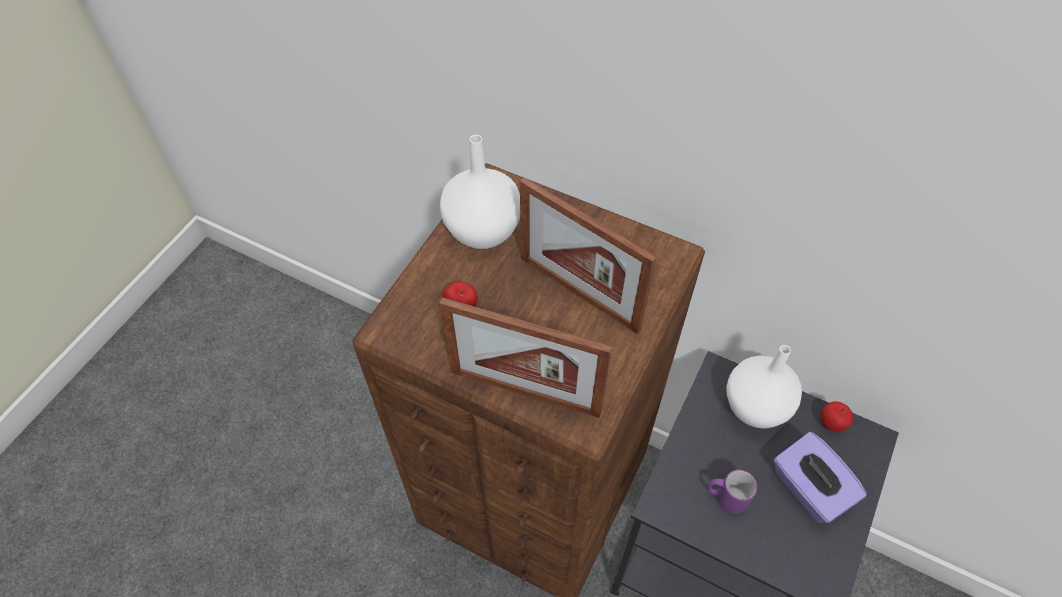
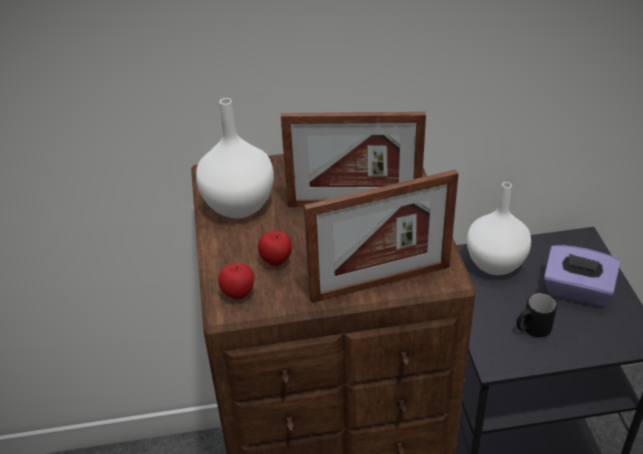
camera: 35 degrees left, 15 degrees down
(726, 498) = (532, 329): purple mug -> black mug
(831, 423) = (551, 245): apple -> apple (238, 294)

